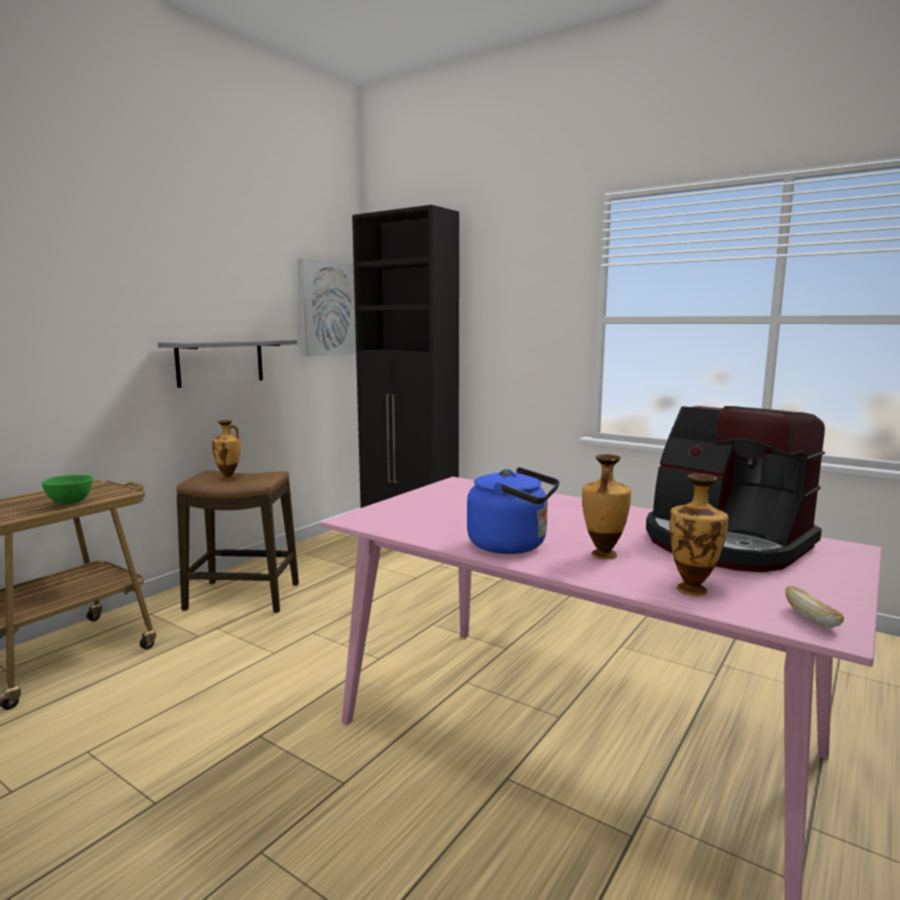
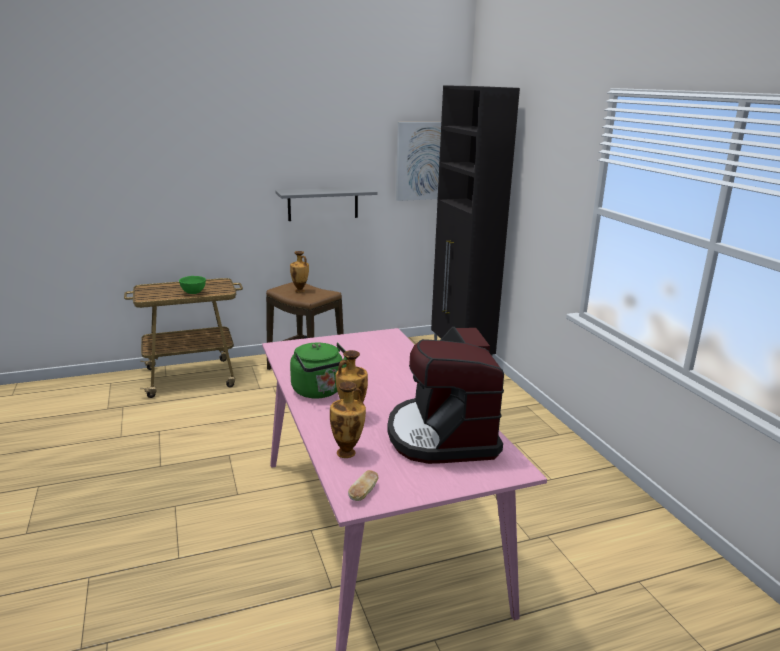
camera: 35 degrees right, 10 degrees up
(512, 545) = (320, 391): blue kettle -> green kettle

